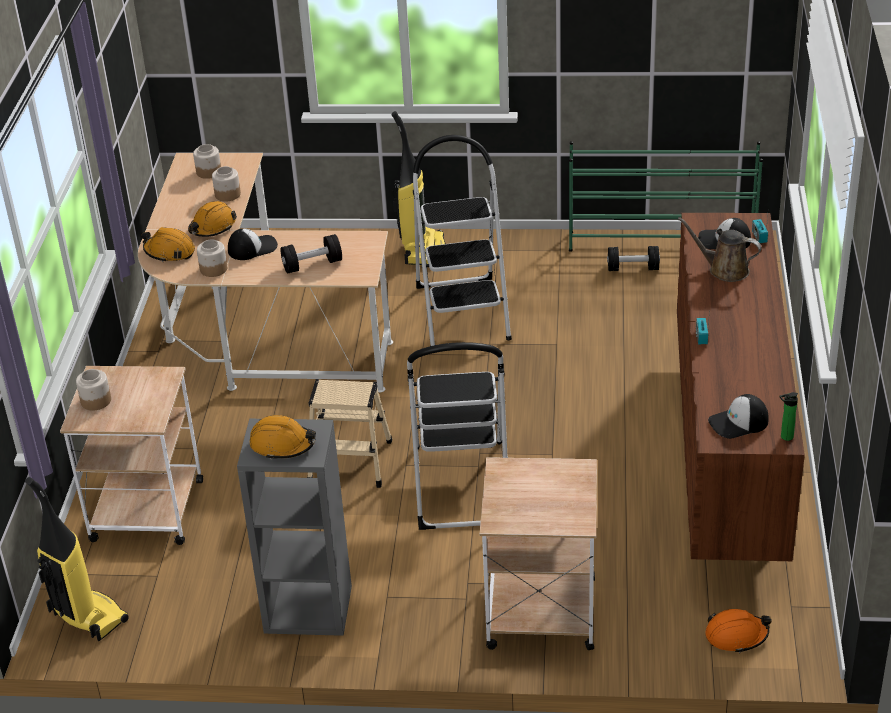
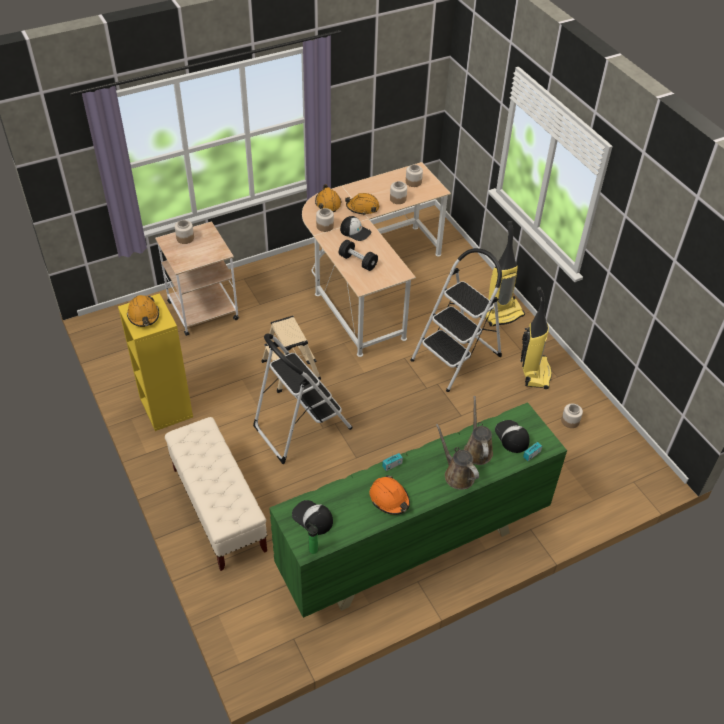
camera: 55 degrees right, 10 degrees up
(86, 617) = (116, 327): vacuum cleaner -> vacuum cleaner (534, 372)
(307, 610) = (165, 407): grey bookcase -> yellow bookcase
(539, 611) = (218, 509): beige cart -> beige bench
(633, 268) = (570, 421): black dumbbell -> jar
(662, 242) = (612, 424): green shoe rack -> none
(728, 457) = (413, 550): brown cabinet -> green cabinet
(736, 636) = (251, 618): orange hard hat -> orange hard hat (389, 499)
(750, 296) = (457, 474): none -> brown watering can

